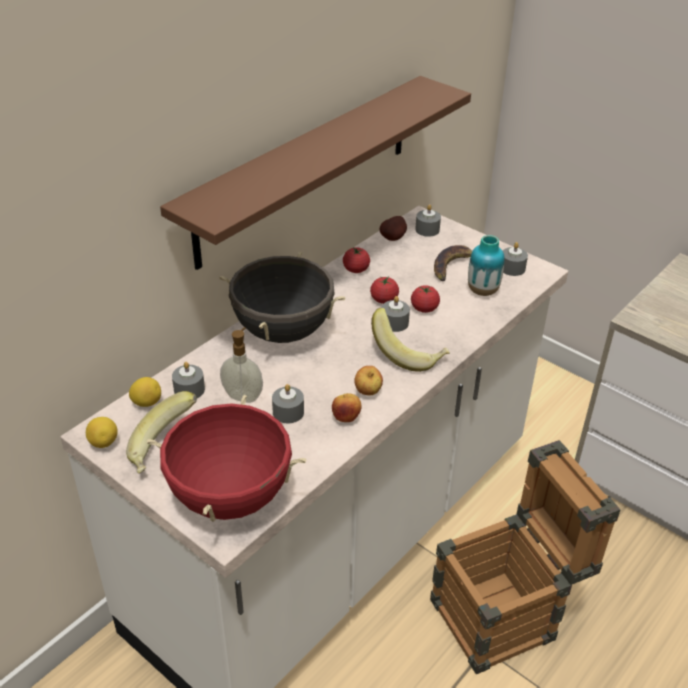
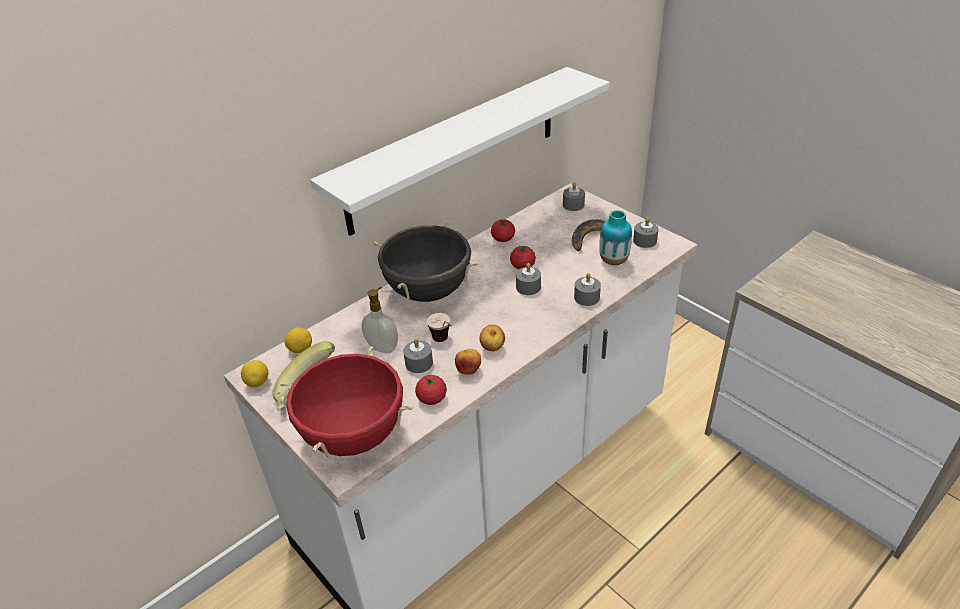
camera: 10 degrees right, 0 degrees up
(189, 389) = (338, 339): grey candle -> grey candle (586, 297)
(306, 169) = (455, 149): brown shelf -> white shelf
(312, 388) = (444, 342): none -> cup
(394, 238) = (542, 212): potato -> none
(408, 354) = (535, 315): banana -> none
(424, 308) = (557, 275): tomato -> tomato (432, 398)
(506, 615) = (629, 554): crate -> none

